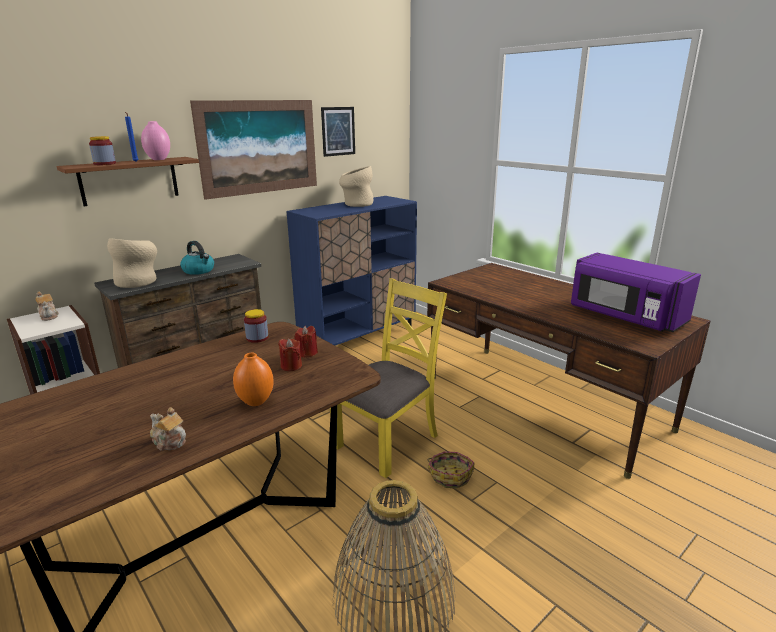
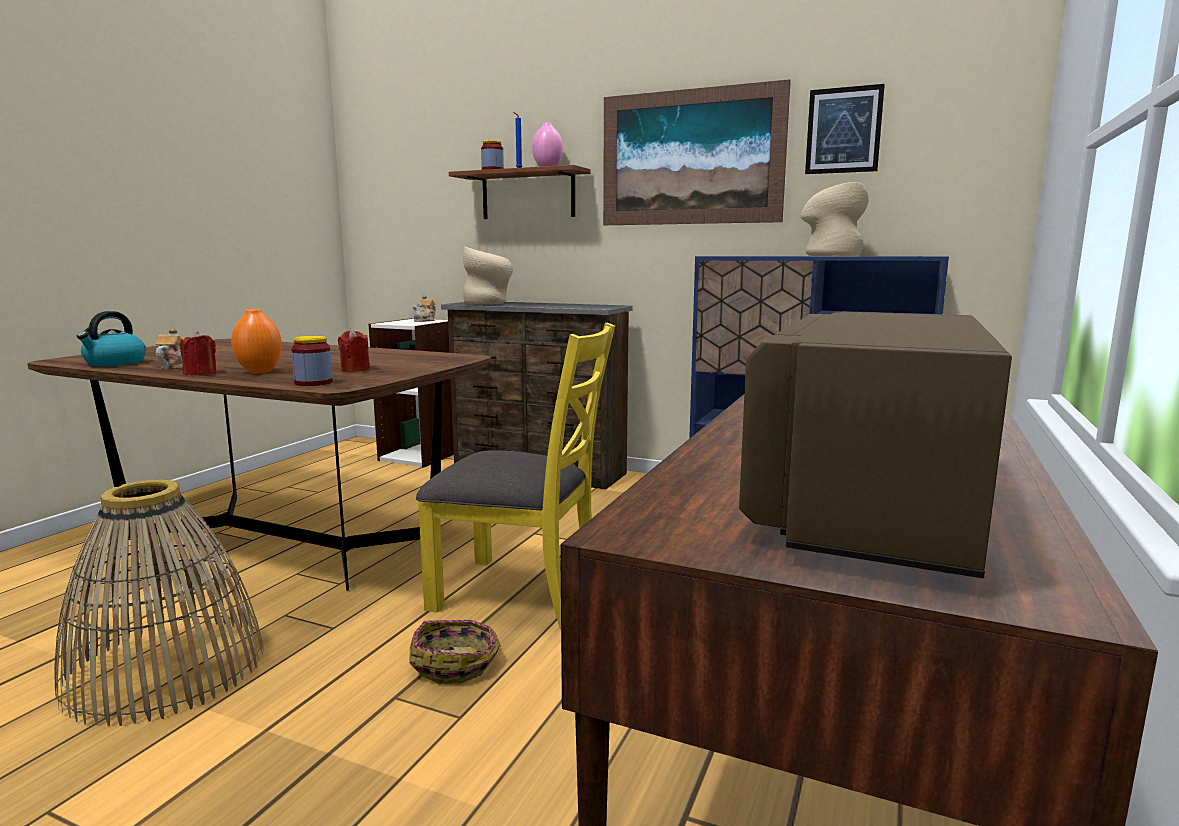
camera: 65 degrees right, 10 degrees down
(199, 271) = (546, 305): kettle -> kettle (115, 363)
(257, 338) = (430, 356): jar -> jar (313, 383)
(307, 353) = (397, 369): red candle -> red candle (200, 374)
(624, 316) = (865, 504): purple microwave -> brown microwave

